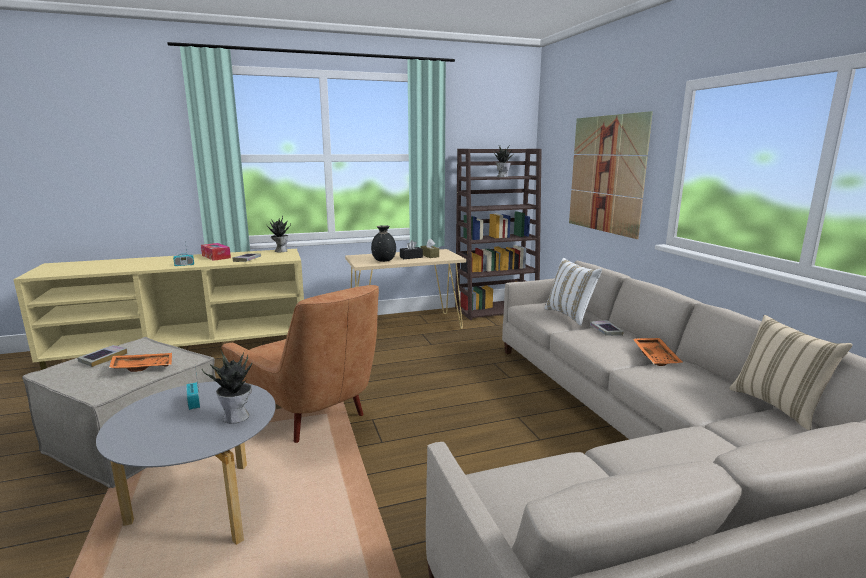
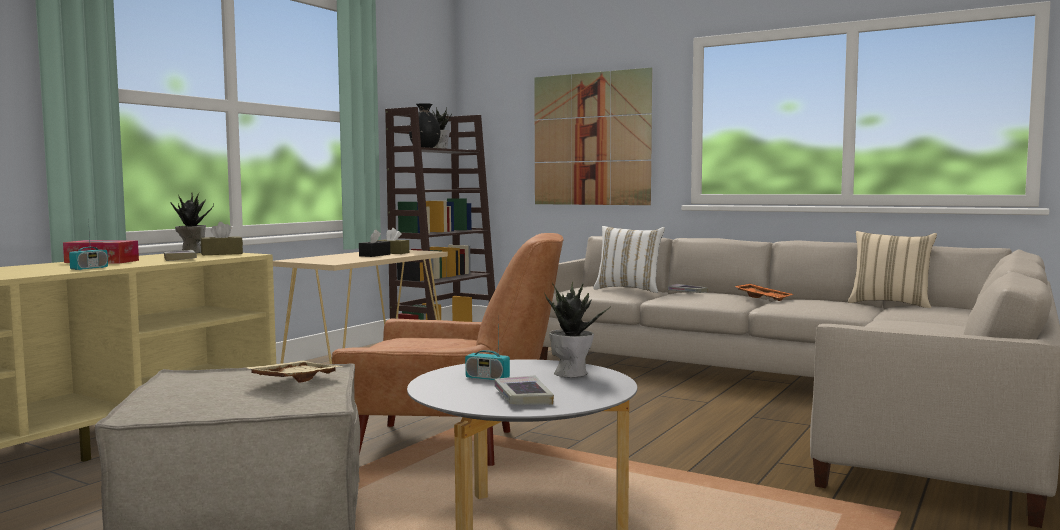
camera: 40 degrees left, 10 degrees down
(103, 358) = (191, 387): book -> book (523, 397)
(143, 367) = (293, 380): orange tray -> beige tray
(284, 255) = (221, 254): none -> brown tissue box
(384, 260) = (351, 259): black vase -> black vase (425, 148)

